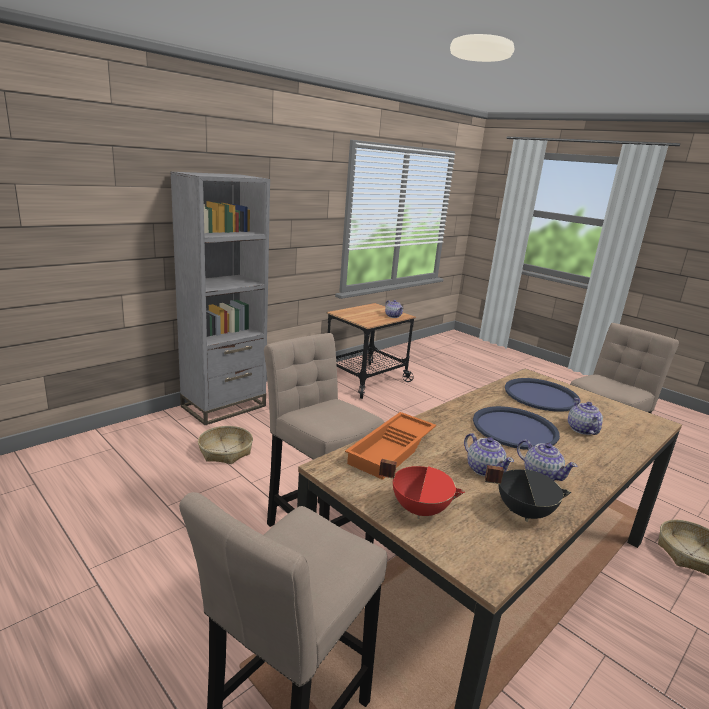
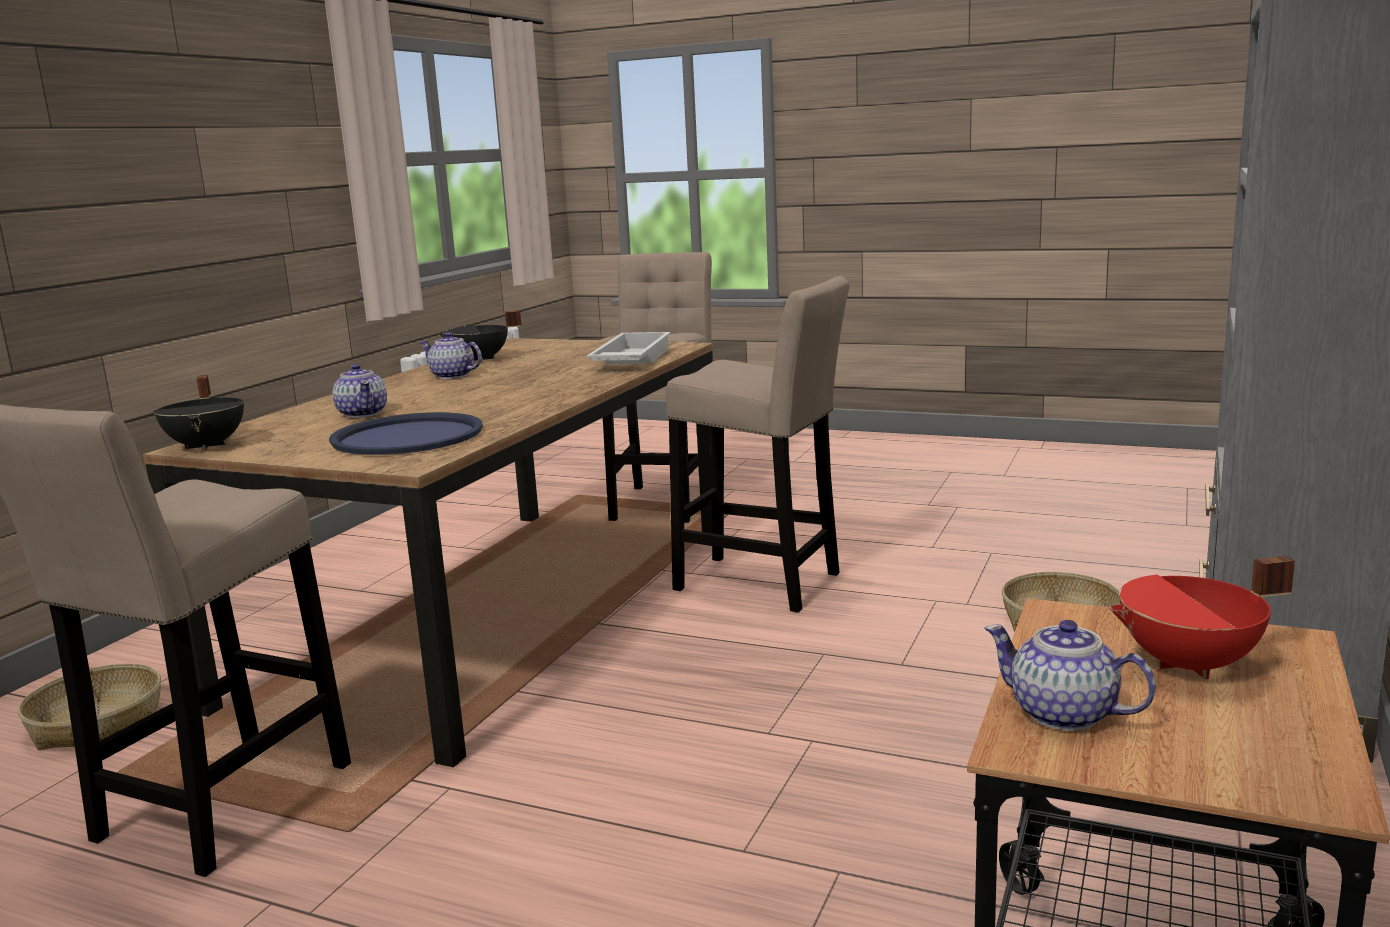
camera: 160 degrees right, 5 degrees down
(392, 450) = (630, 360): orange tray -> white tray
(419, 509) = (579, 347): red cooking pot -> red cooking pot (1191, 665)
(484, 469) = (520, 368): teapot -> none
(514, 429) = (475, 396): blue tray -> none
(649, 420) = (208, 446): none -> black cooking pot

